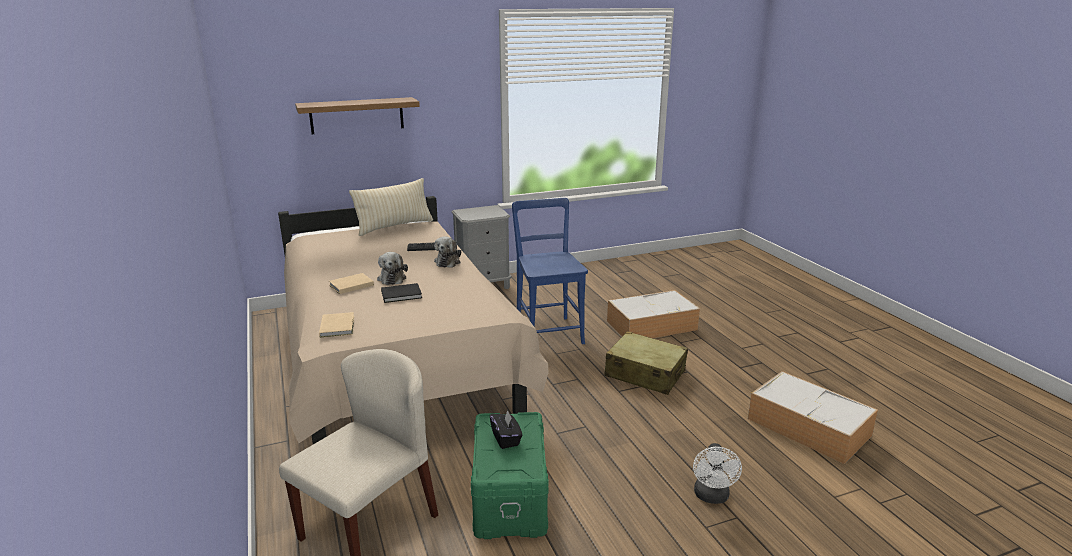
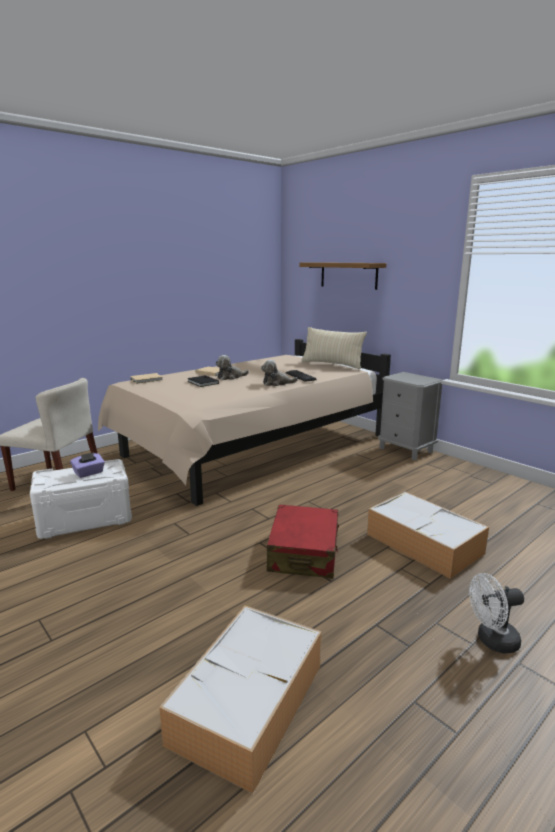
camera: 70 degrees right, 5 degrees down
(506, 439) = (89, 473): black tissue box -> purple tissue box
(508, 498) = (85, 518): green storage box -> white storage box
(548, 331) = (347, 491): blue chair -> none
(645, 374) = (304, 553): beige suitcase -> red suitcase
(712, 497) = (85, 620): white fan -> white fan (492, 641)

